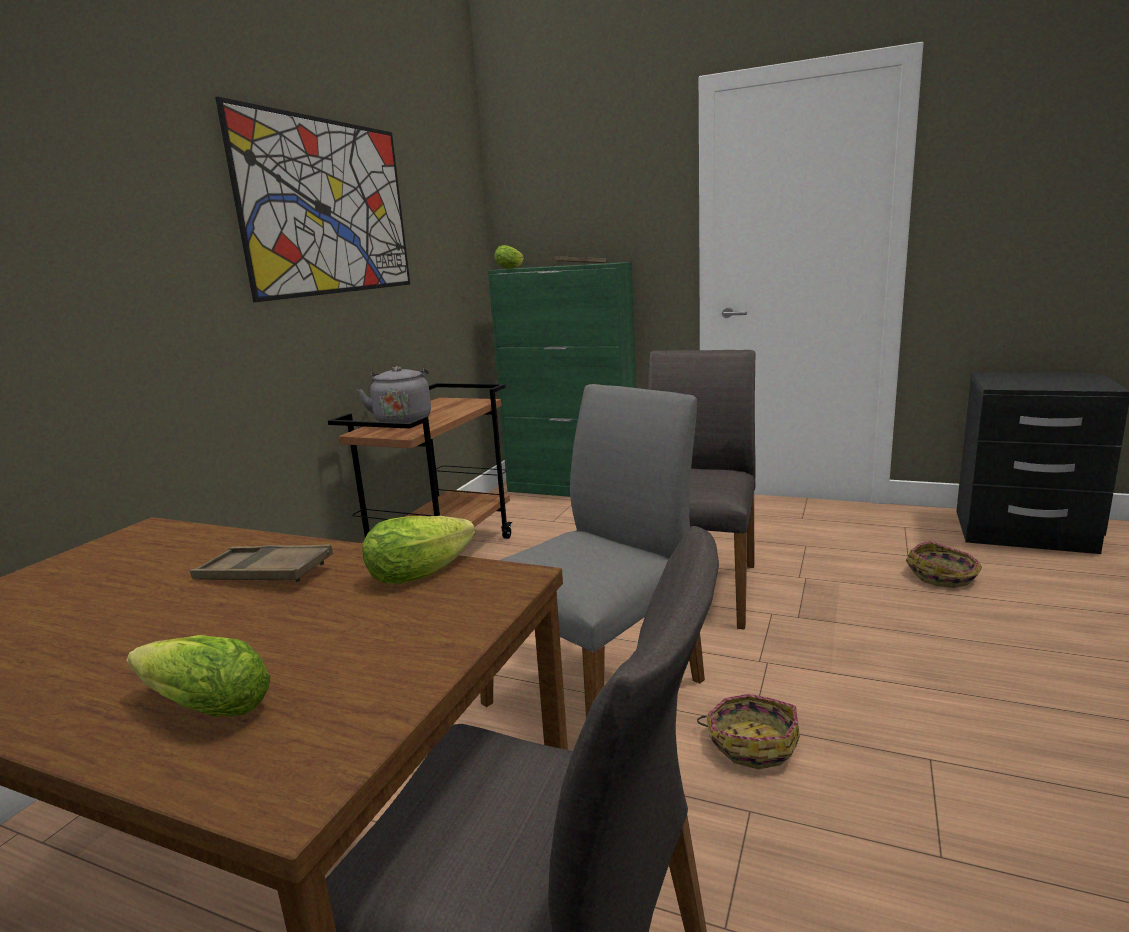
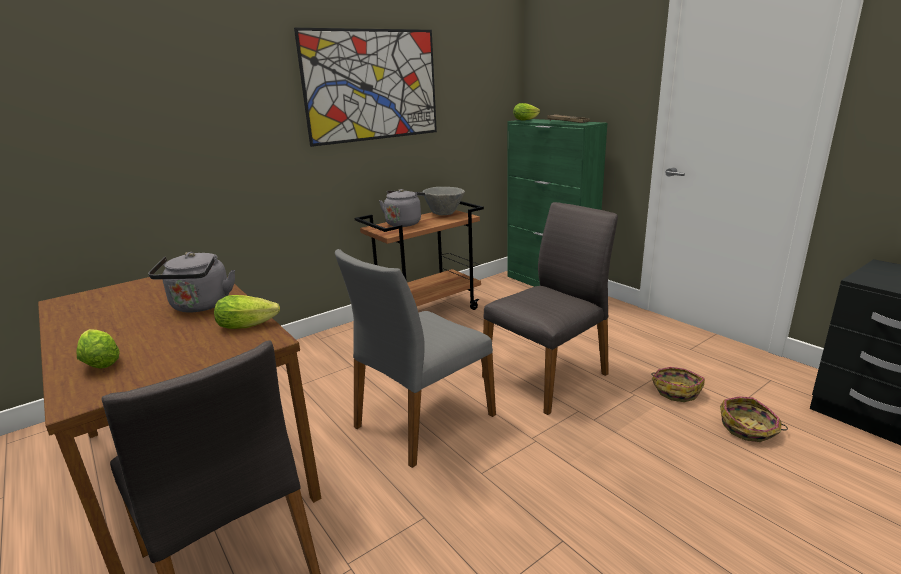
camera: 30 degrees right, 5 degrees up
(264, 573) = (200, 306): brown tray -> grey kettle
(445, 403) = (444, 214): none -> grey bowl
(599, 691) = (422, 420): grey chair -> grey chair turned 150 degrees clockwise
(751, 743) = (468, 483): basket -> basket (676, 390)

